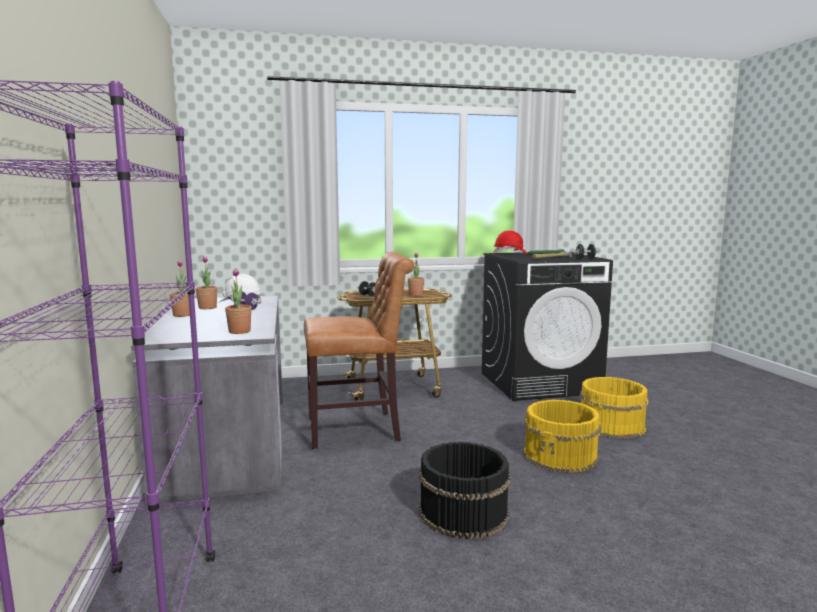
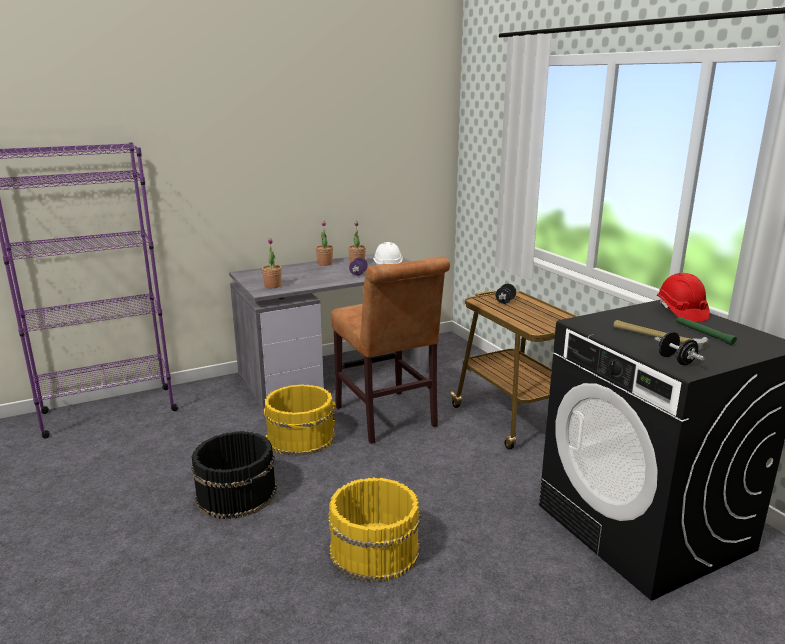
camera: 75 degrees right, 10 degrees up
(415, 294) = (537, 319): potted plant -> none
(610, 425) = (502, 600): yellow bucket -> yellow bucket (300, 437)

